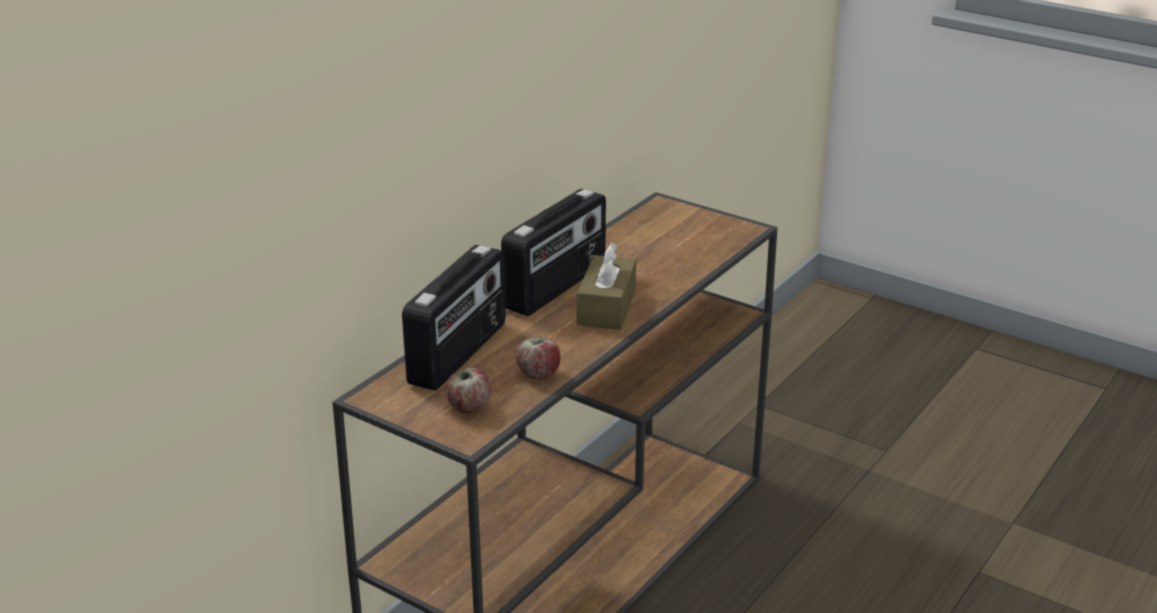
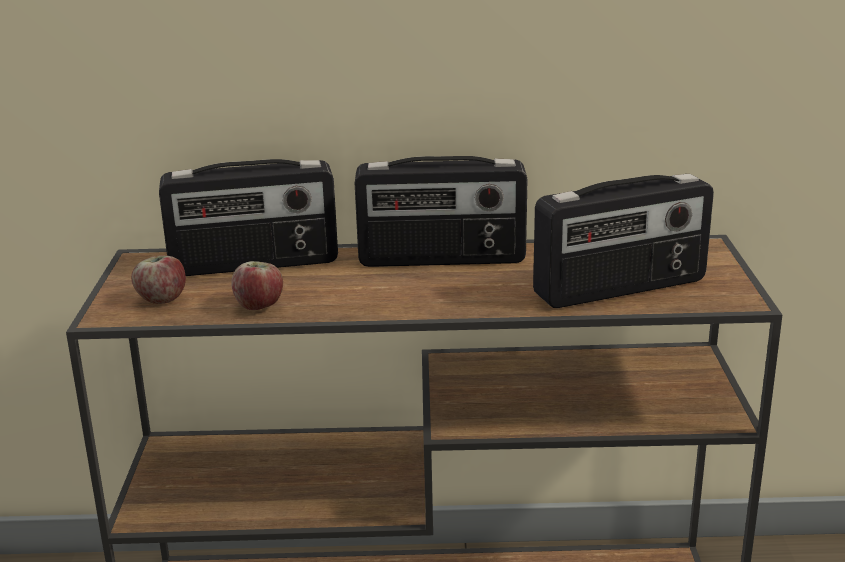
camera: 55 degrees right, 5 degrees down
(606, 307) = (437, 292): brown tissue box -> none
(686, 252) = (621, 289): none -> radio

